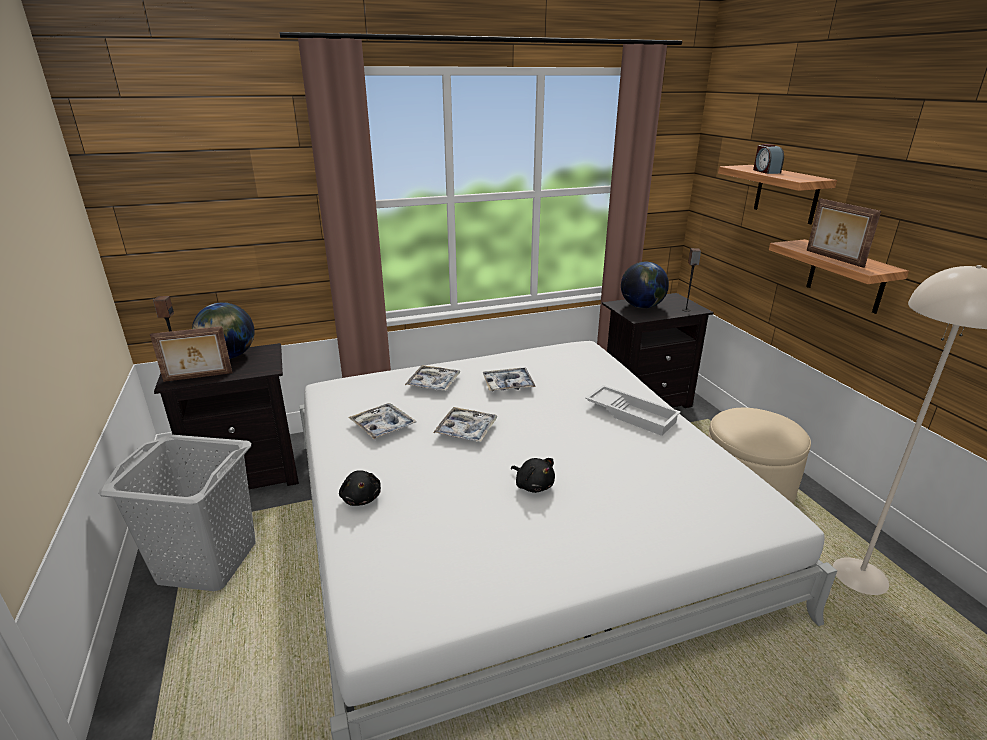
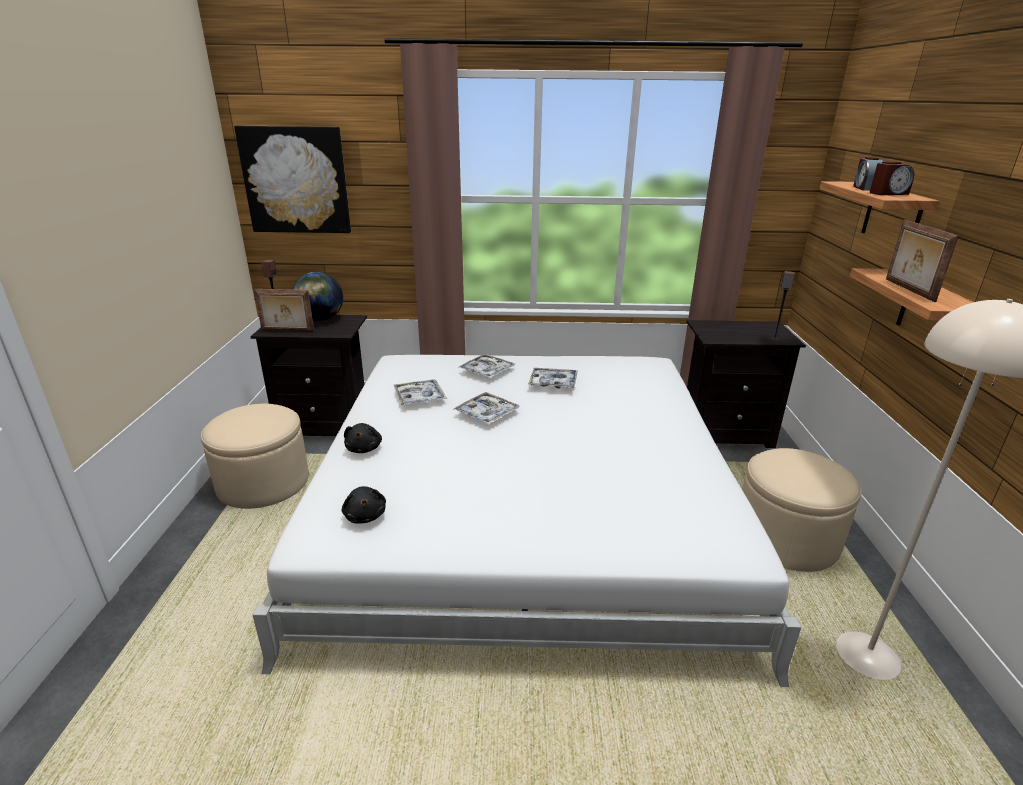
camera: 20 degrees right, 0 degrees up
(173, 198) = (296, 180): none -> picture
(207, 561) = (263, 482): grey laundry basket -> beige ottoman
(533, 485) = (514, 470): black plush toy -> black plush toy (365, 515)
(632, 414) = (658, 430): white tray -> none
(642, 306) = (727, 329): globe -> none
(791, 176) = (888, 193): none -> alarm clock

